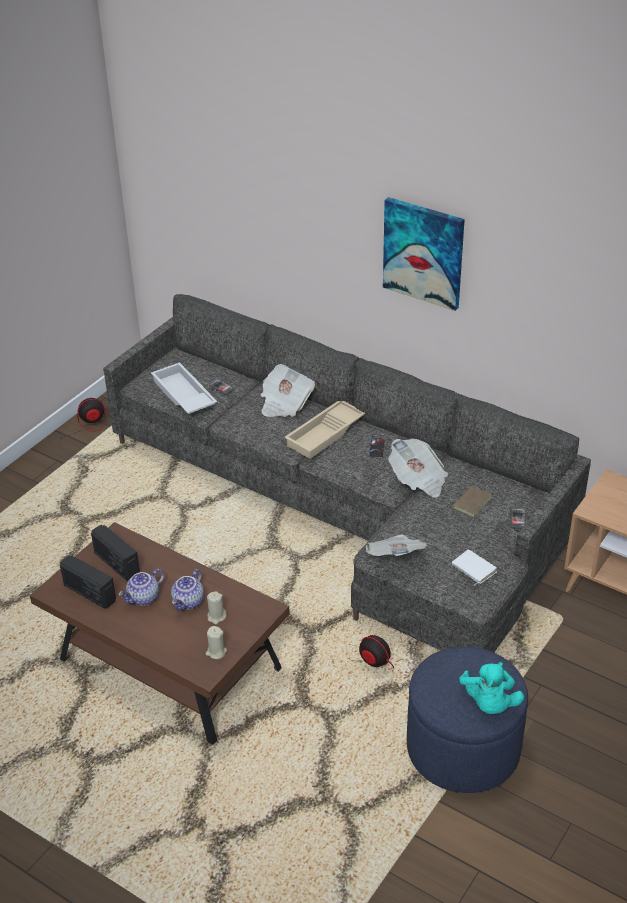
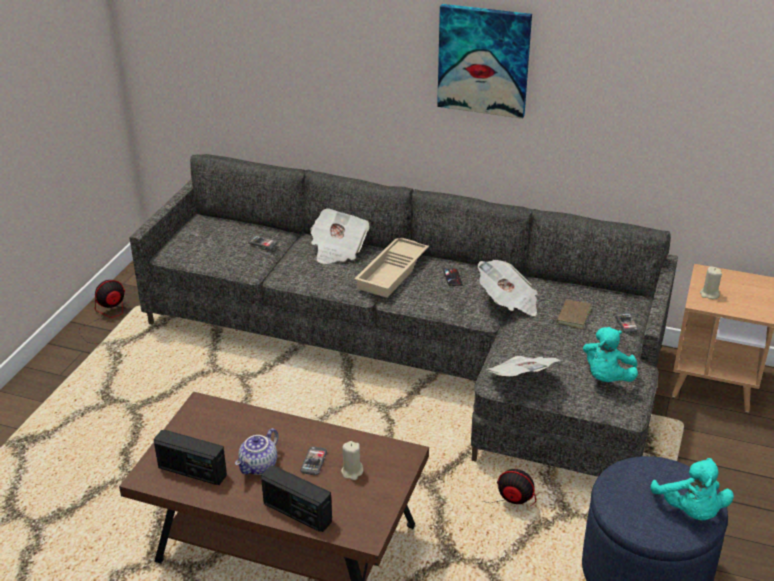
camera: 15 degrees left, 5 degrees down
(116, 564) = (213, 434): radio -> radio (297, 513)
(182, 395) = (224, 255): white tray -> none
(189, 602) = (314, 462): teapot -> phone
(216, 652) = (368, 510): beige candle -> beige candle (709, 294)
(473, 569) = (607, 378): white book -> turquoise plush toy

